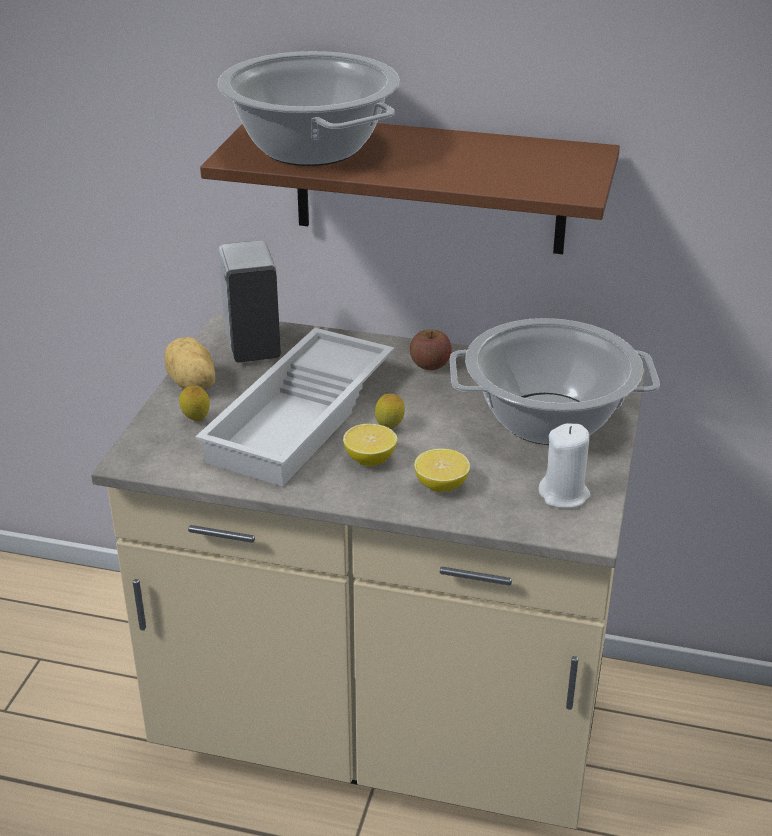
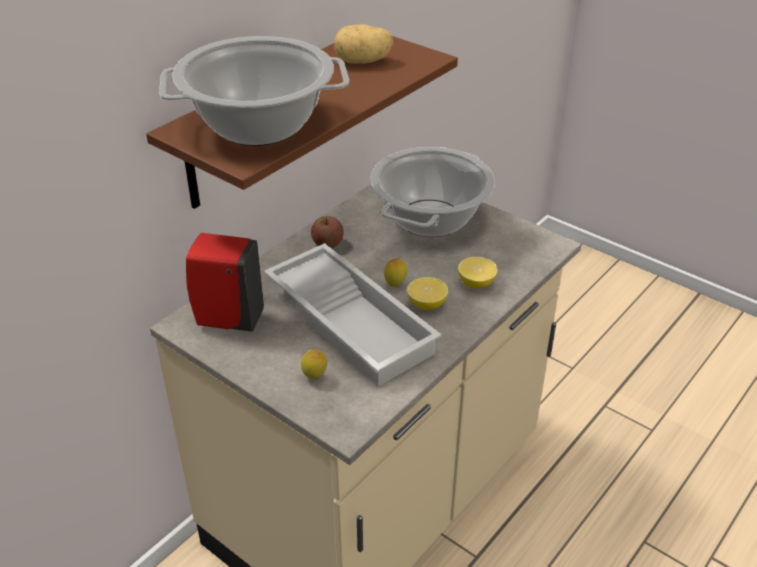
camera: 65 degrees left, 5 degrees up
(191, 385) = (258, 367): potato -> potato (363, 62)
(252, 346) = (227, 319): white soap dispenser -> red soap dispenser
(564, 495) = (514, 240): white candle -> none

